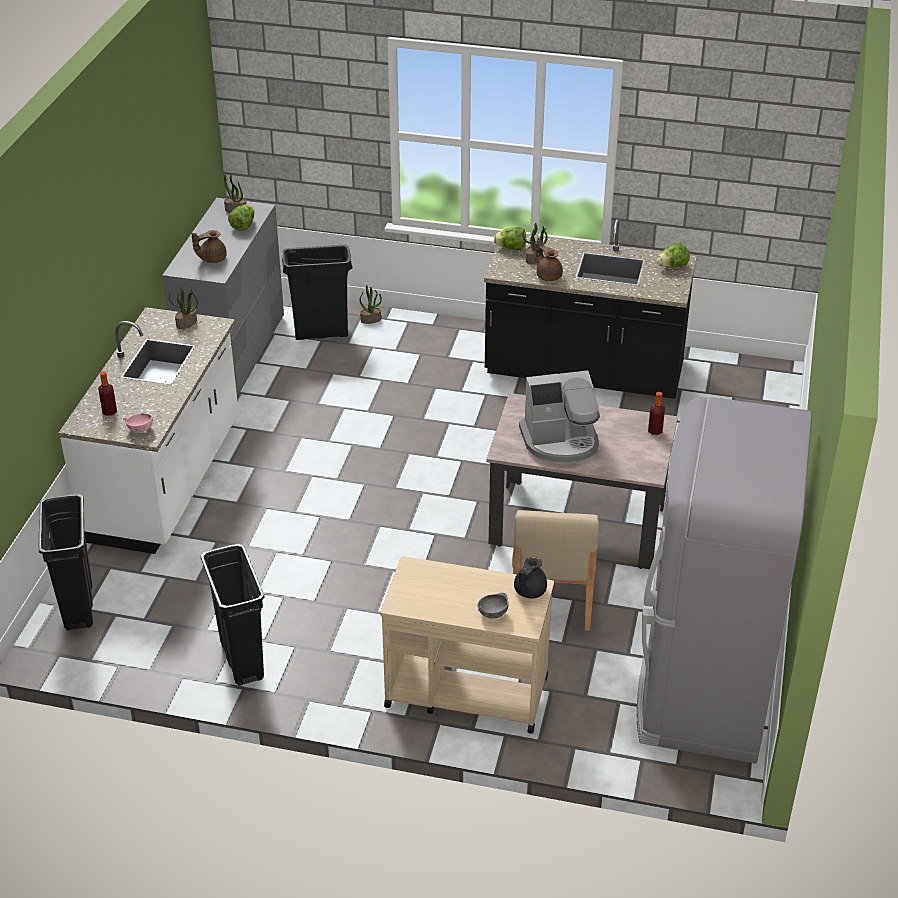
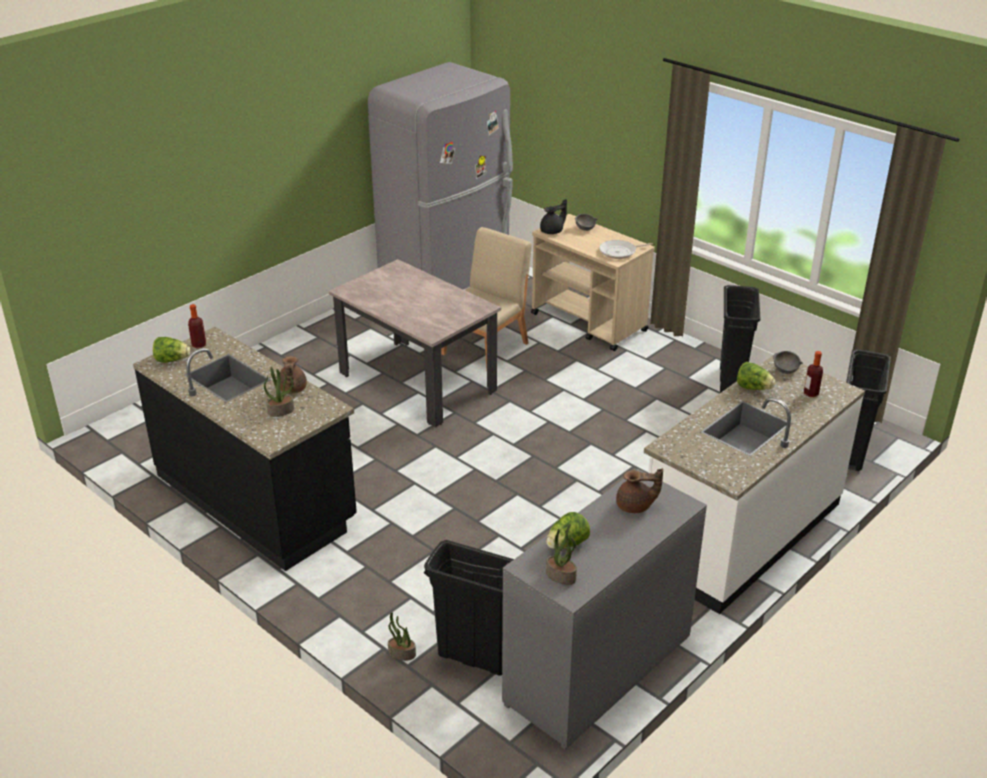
camera: 150 degrees left, 5 degrees down
(140, 429) = (785, 370): pink bowl -> grey bowl
(186, 323) = (698, 459): potted plant -> none
(417, 583) = (620, 252): none -> frying pan
(511, 248) = (287, 430): lettuce -> lettuce (753, 388)
(560, 441) = (434, 300): coffee machine -> none
(655, 431) = (358, 286): bottle -> bottle (199, 345)

